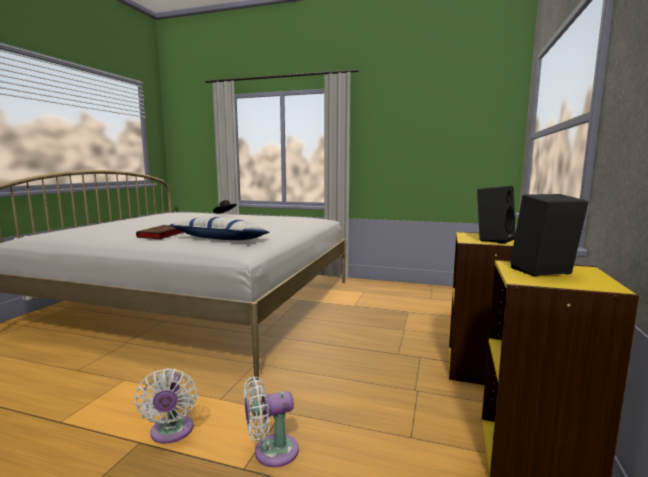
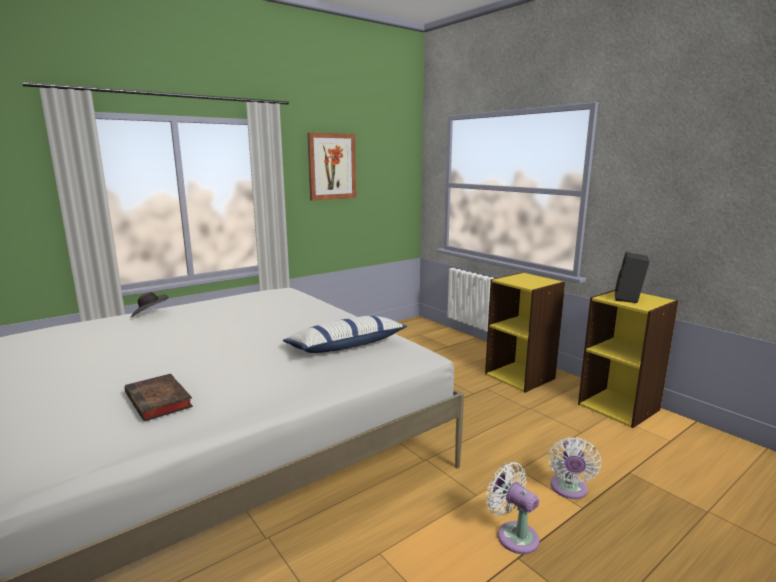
camera: 55 degrees left, 5 degrees up
(161, 235) = (262, 368): book -> book (160, 401)
(171, 433) = (514, 535): white fan -> white fan turned 150 degrees counterclockwise
(405, 123) = (331, 166): none -> picture
(493, 239) = (532, 281): black speaker -> none

